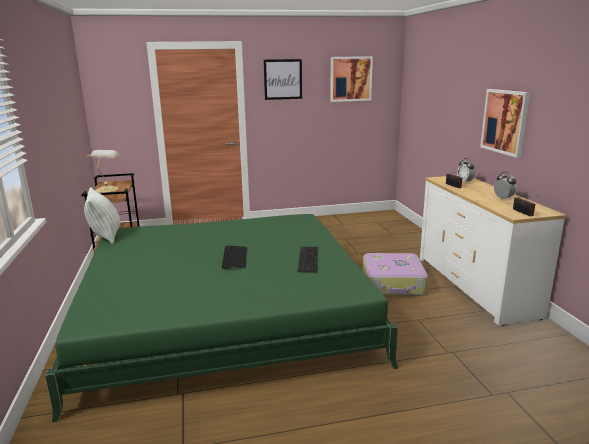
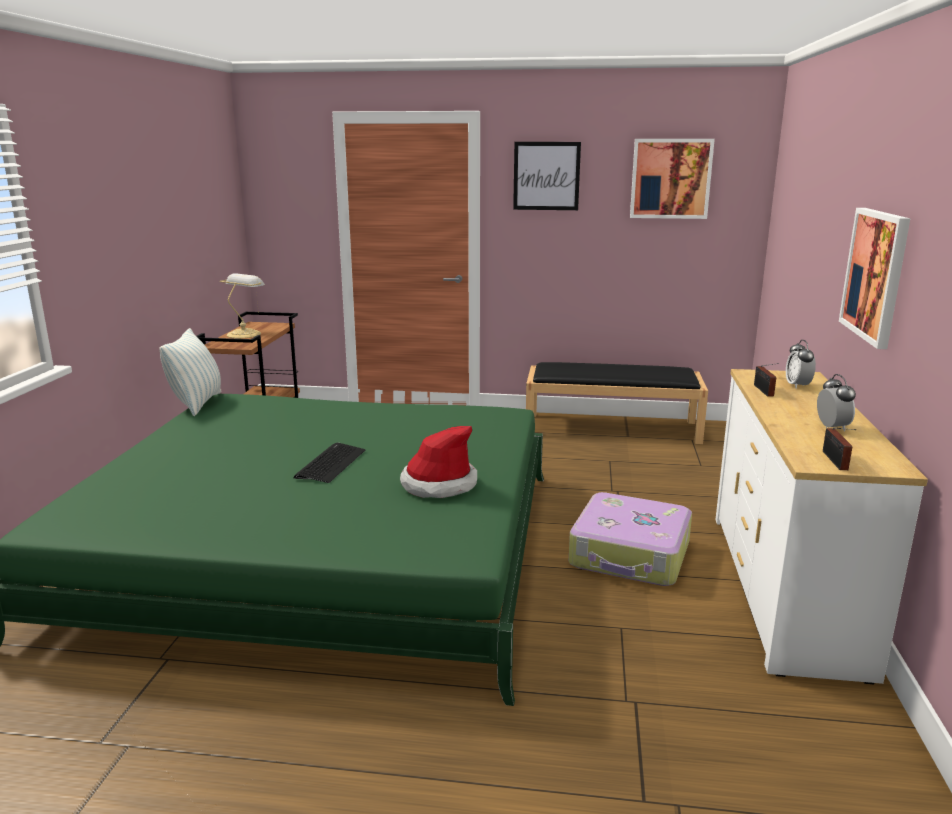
camera: 20 degrees right, 0 degrees up
(307, 258) = (438, 484): keyboard -> hat
(332, 221) = (612, 428): none -> black bench

